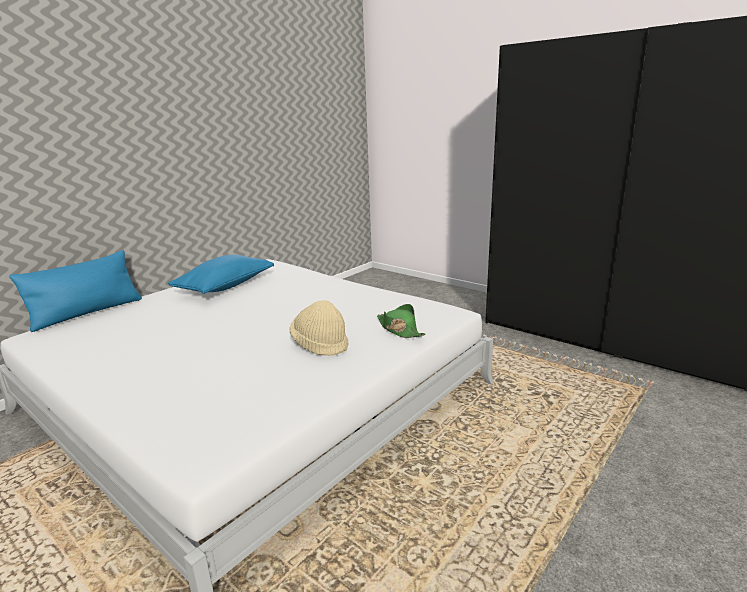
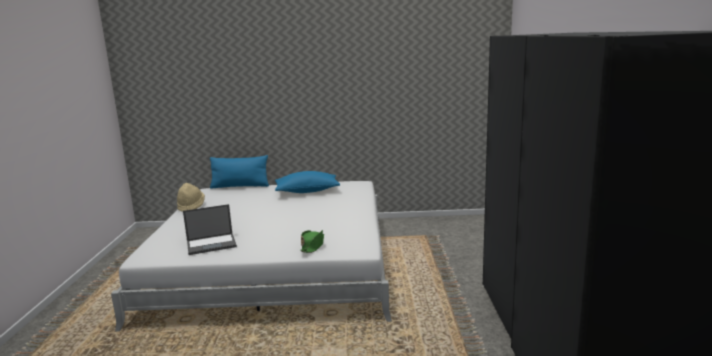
camera: 50 degrees right, 5 degrees down
(271, 385) = (212, 244): none -> laptop
(320, 345) = (266, 237): beige hat -> beige hat (191, 207)

